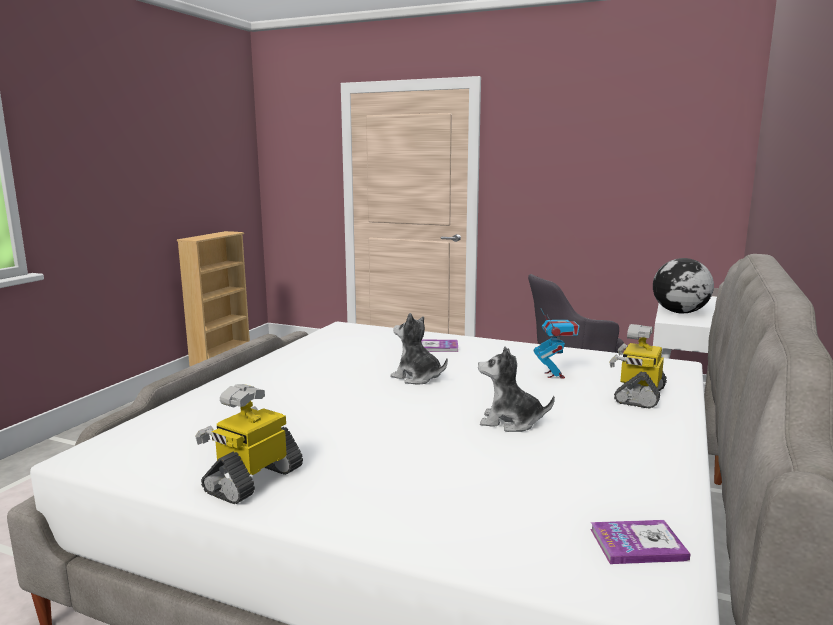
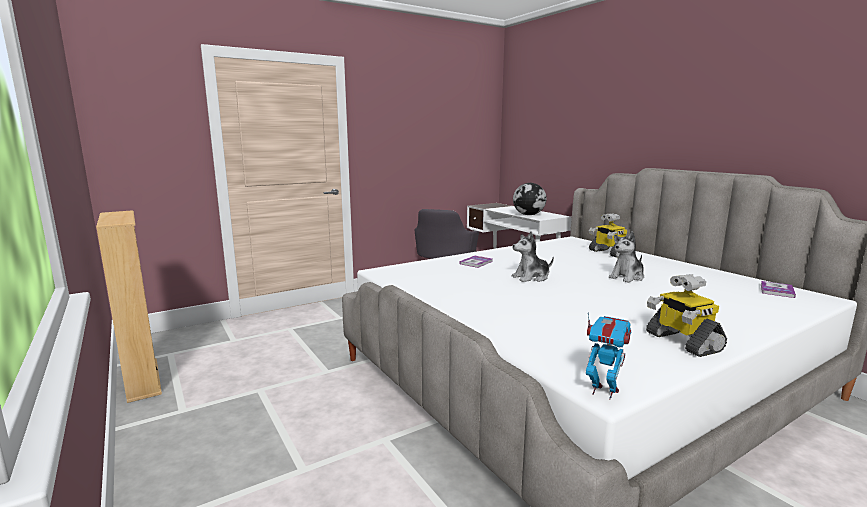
camera: 55 degrees left, 0 degrees up
(554, 375) = (562, 256): toy robot -> toy robot (603, 391)

